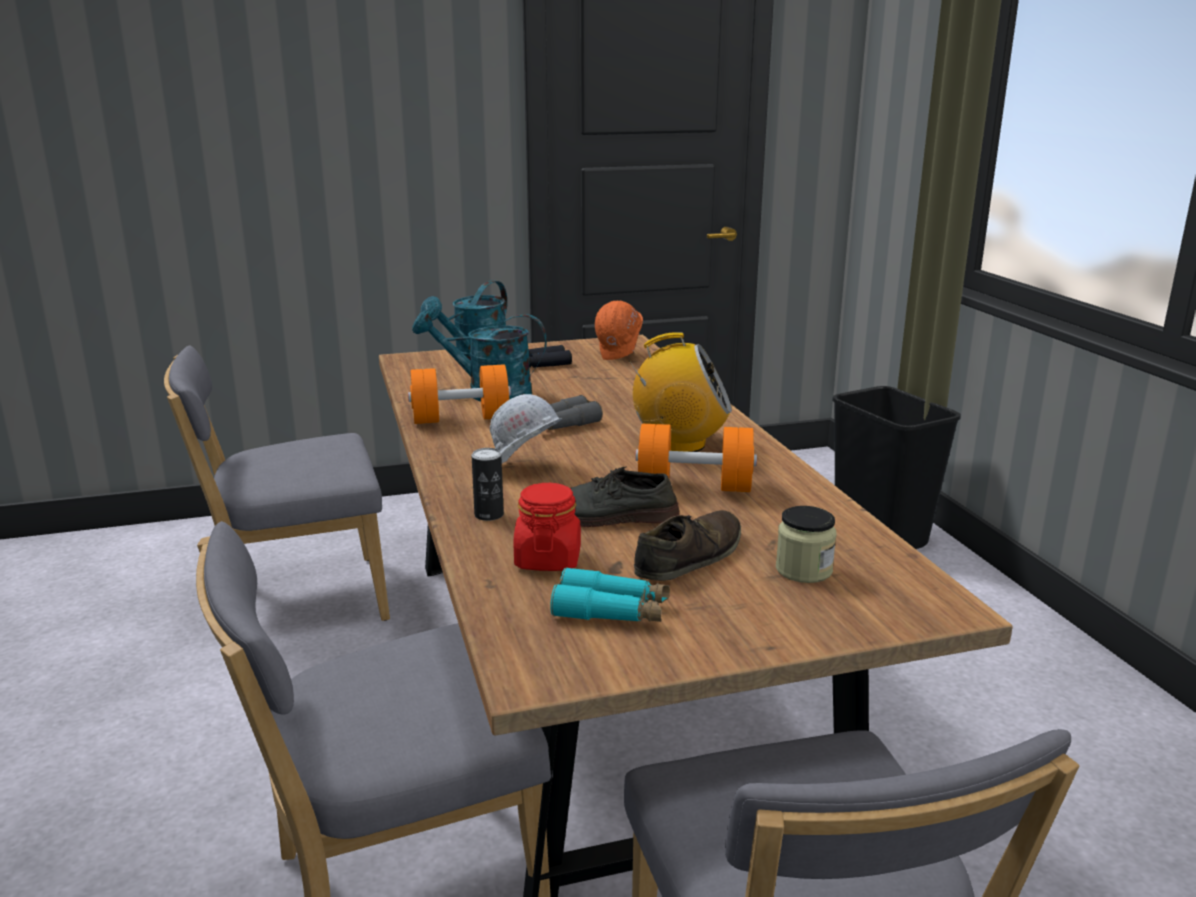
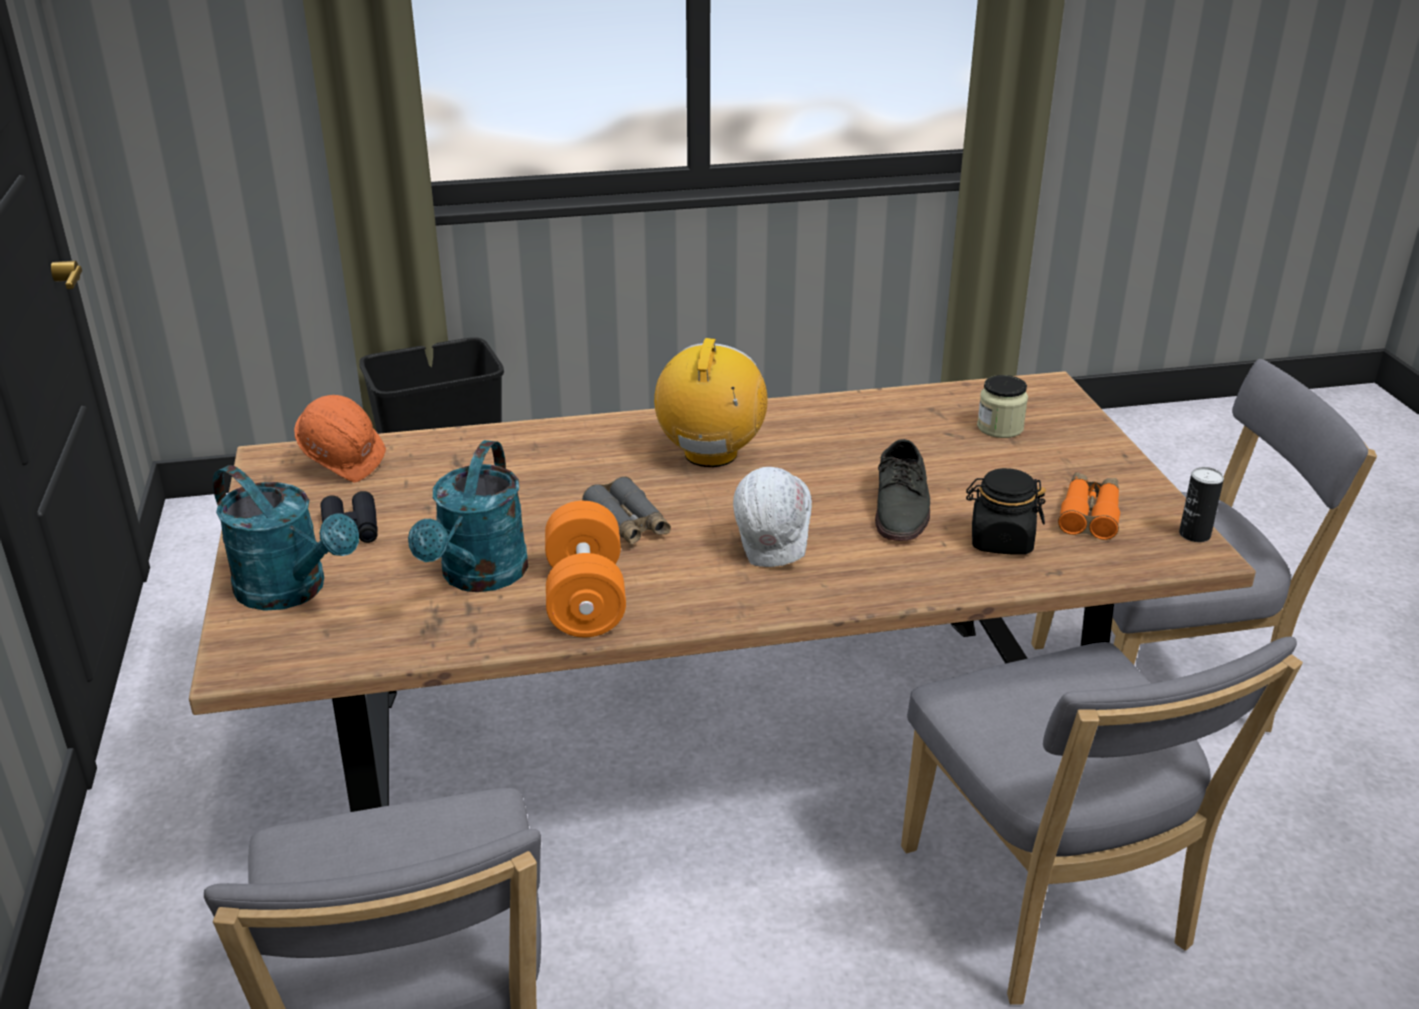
camera: 85 degrees left, 10 degrees up
(489, 515) = (902, 573): can -> can (1194, 534)
(548, 559) = (1000, 541): red jar -> black jar
(611, 611) = (1089, 514): turquoise binoculars -> orange binoculars
(689, 556) = (983, 472): brown shoe -> none
(694, 487) = (828, 457): orange dumbbell -> none

